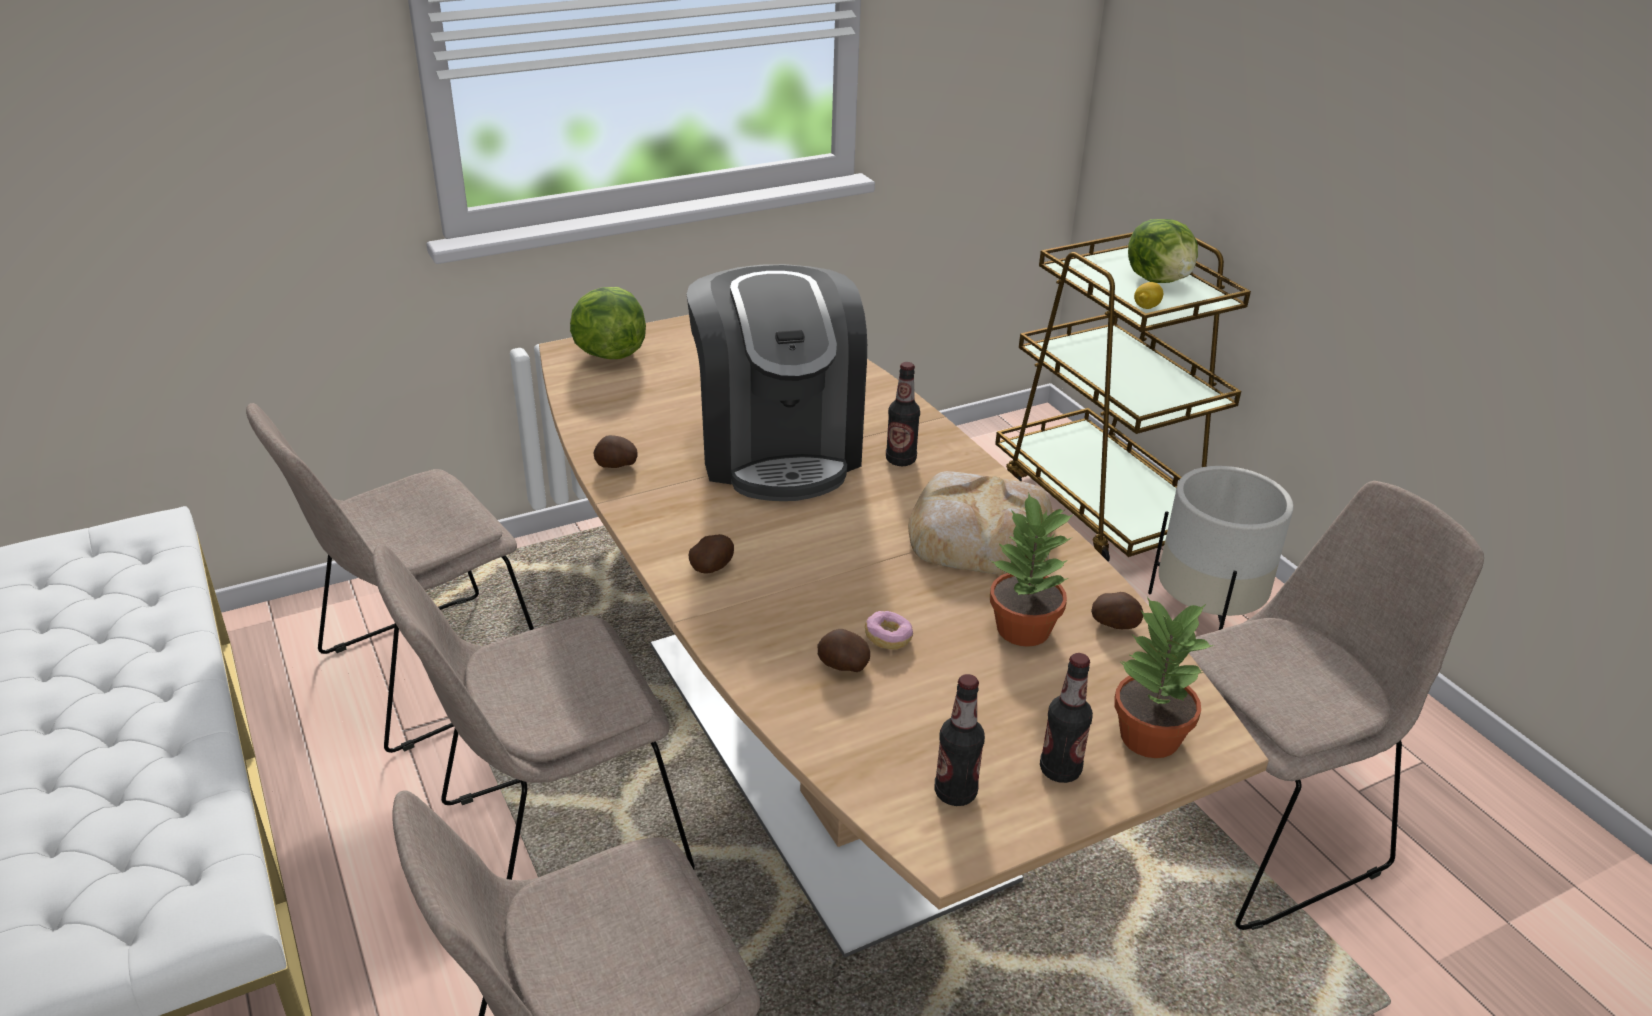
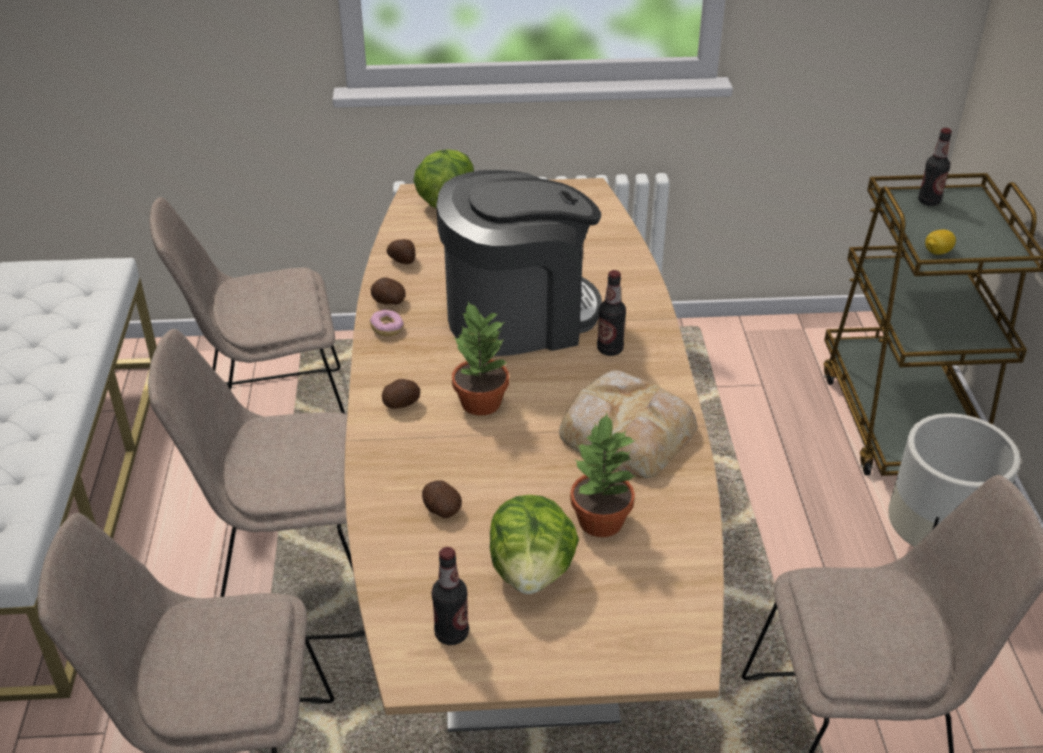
camera: 25 degrees right, 5 degrees up
(778, 448) = (519, 316): coffee machine -> coffee machine turned 120 degrees counterclockwise
(888, 639) = (490, 498): donut -> donut (387, 329)
(1060, 770) = (543, 642): bottle -> bottle (929, 201)
(1115, 624) = (679, 538): potato -> potato (403, 261)
(1147, 737) = (632, 639): potted plant -> potted plant (480, 402)
(1159, 279) = (973, 226): lettuce -> lettuce (532, 571)

